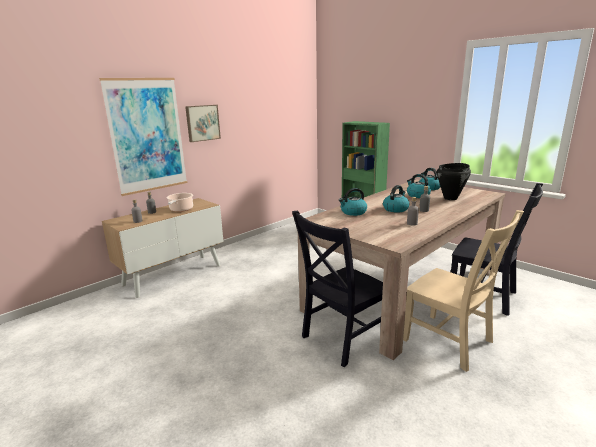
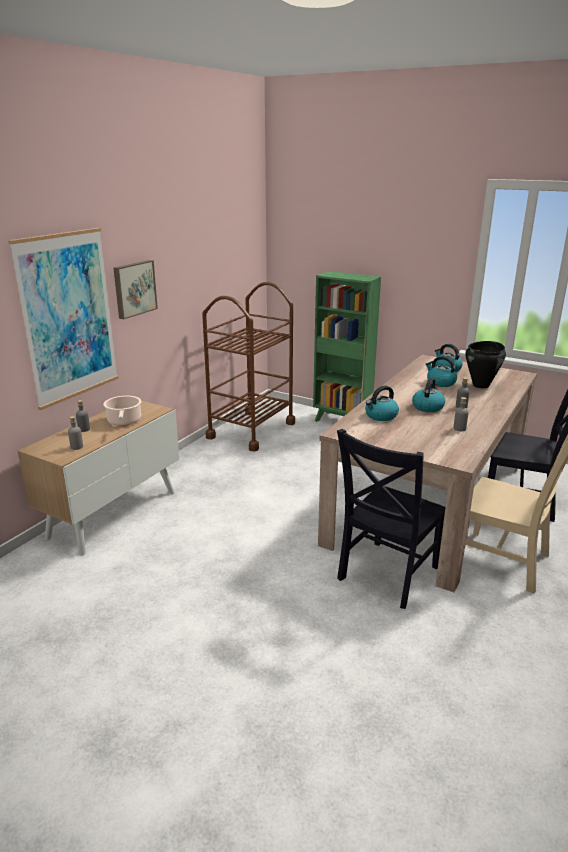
camera: 15 degrees left, 5 degrees up
(294, 232) = (251, 430): none -> brown cart

